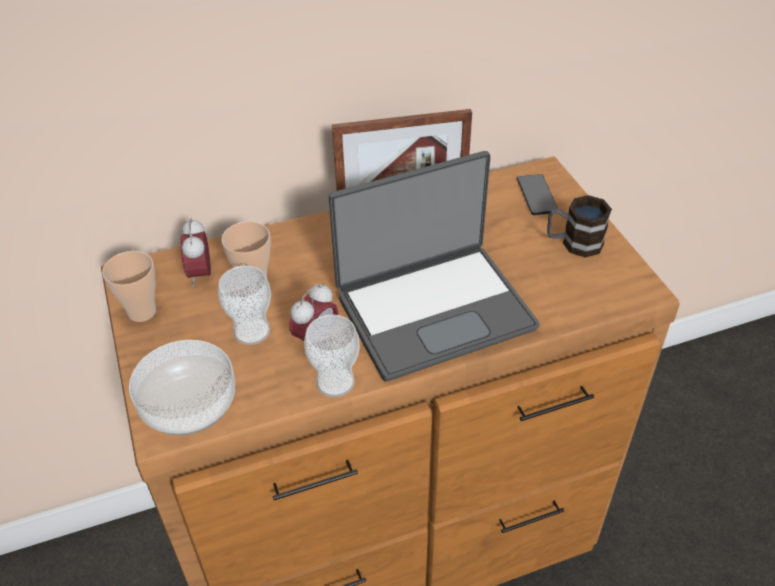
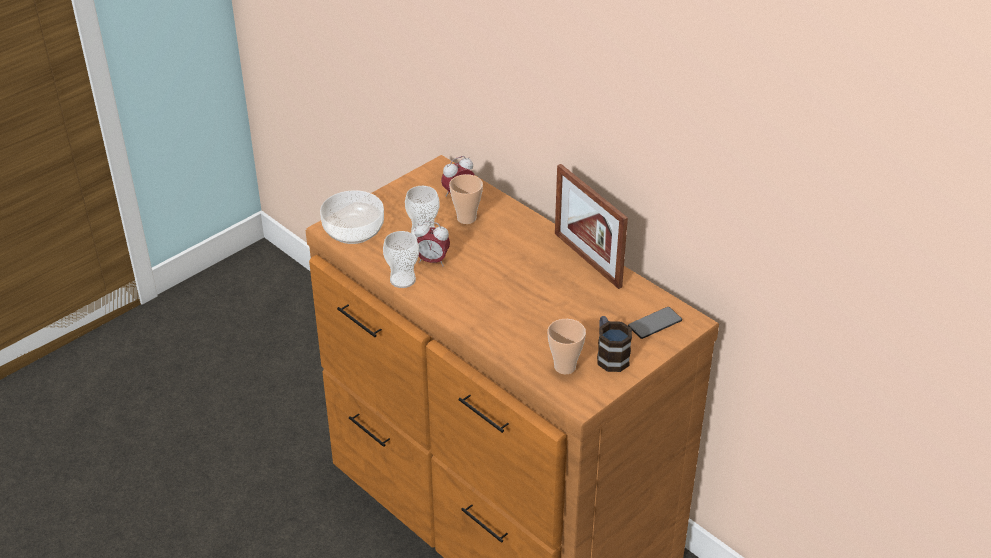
camera: 65 degrees right, 5 degrees down
(142, 312) = (412, 185): cup -> cup (565, 367)
(434, 310) = (491, 303): laptop -> none

